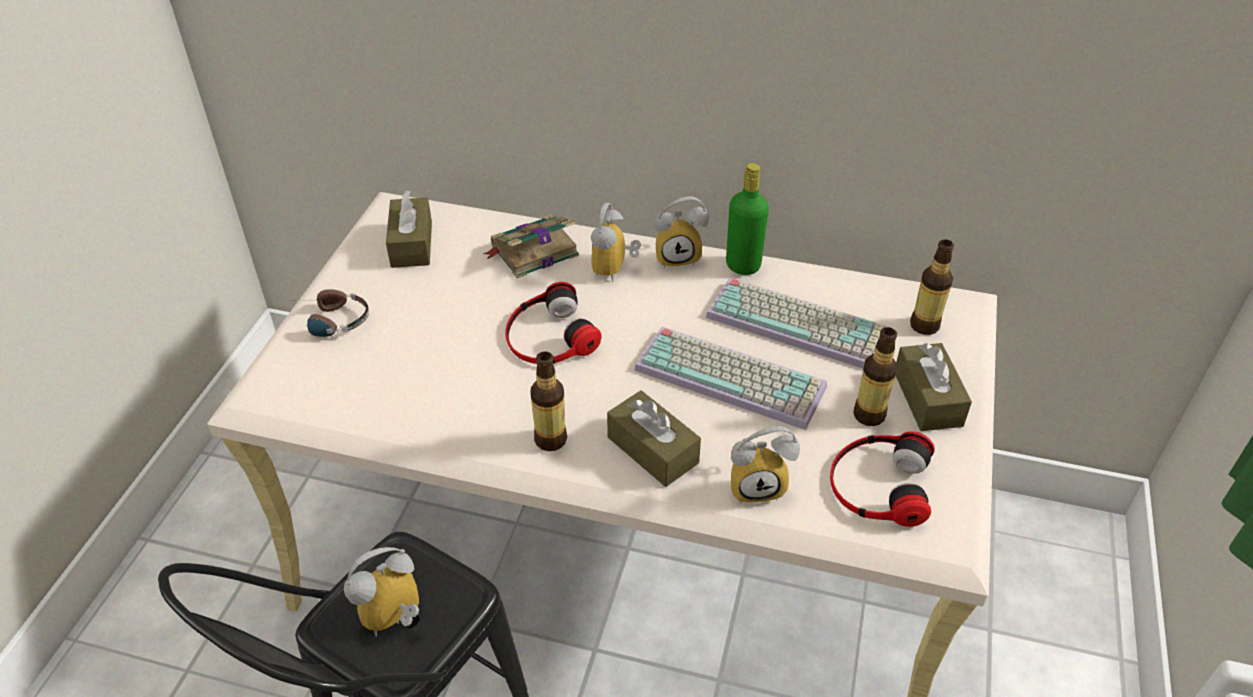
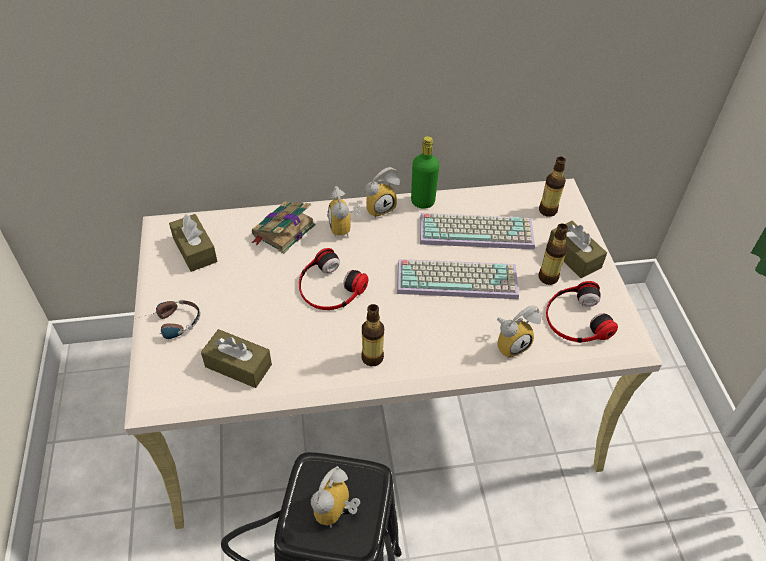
camera: 25 degrees left, 5 degrees up
(652, 450) = (438, 342): brown tissue box -> brown tissue box (238, 365)

